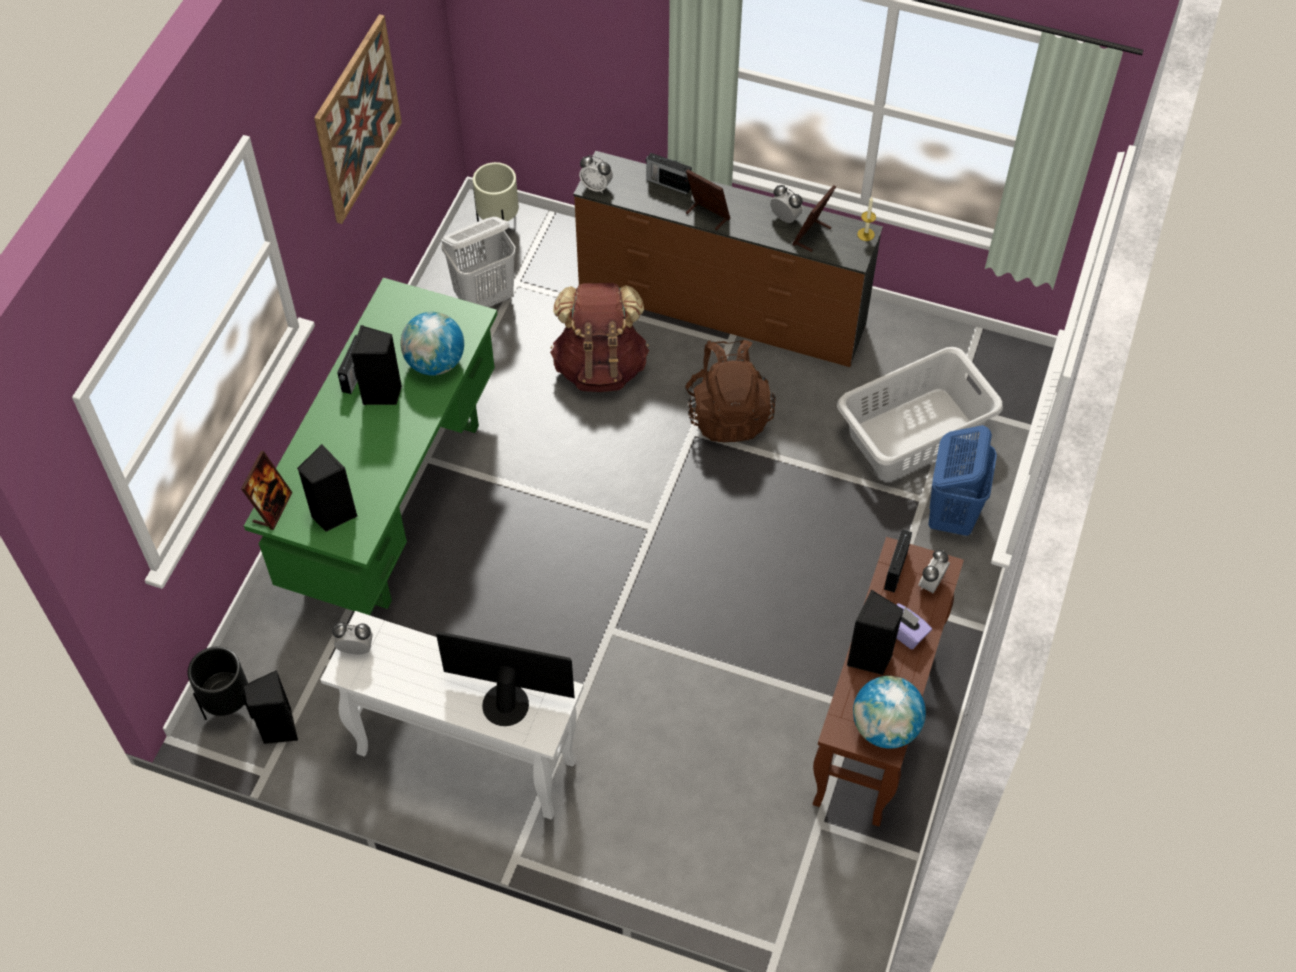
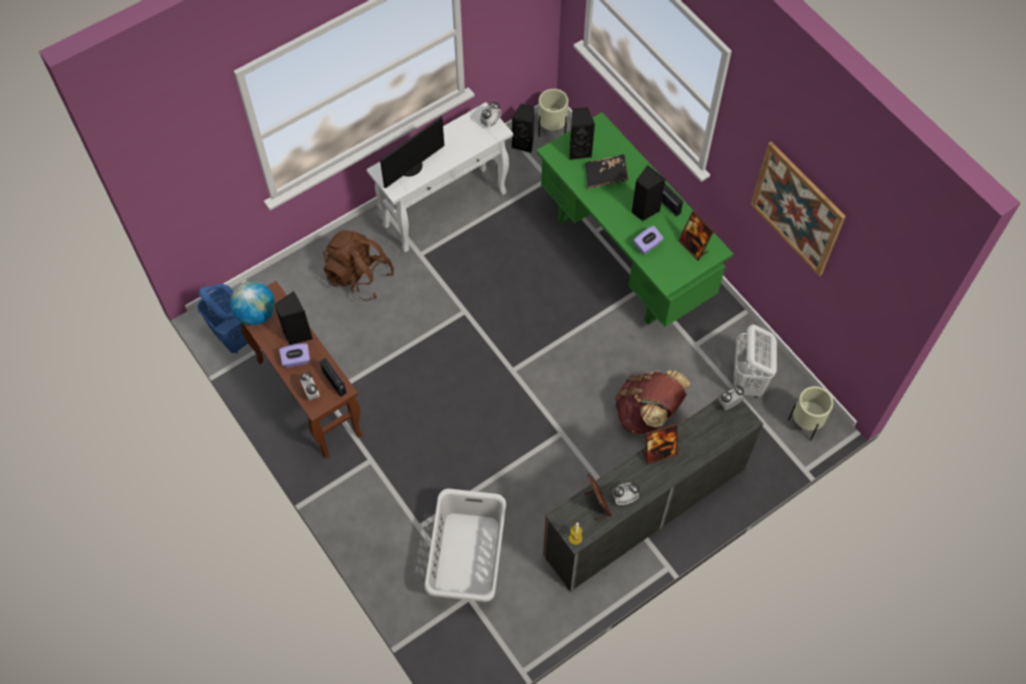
camera: 125 degrees right, 5 degrees up
(230, 707) = (551, 130): black planter -> beige planter
(272, 508) = (603, 127): picture frame -> picture frame (693, 247)
(356, 461) = (606, 176): none -> black book
(435, 363) = (647, 245): globe -> purple tissue box
(667, 183) = (703, 448): radio -> none
(728, 414) = (560, 461): brown backpack -> brown backpack (359, 277)
(951, 514) = (397, 535): blue laundry basket -> blue laundry basket (235, 337)

